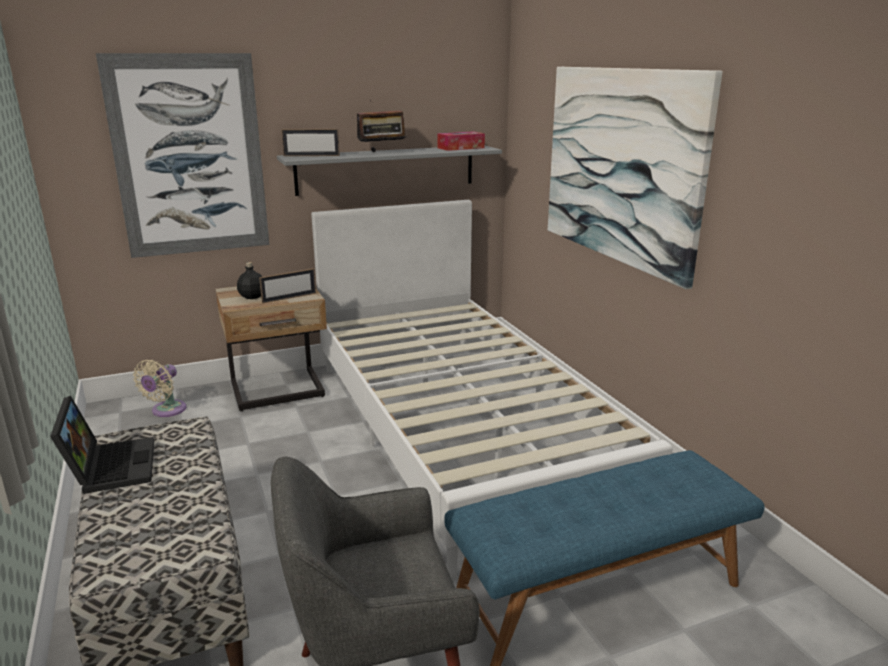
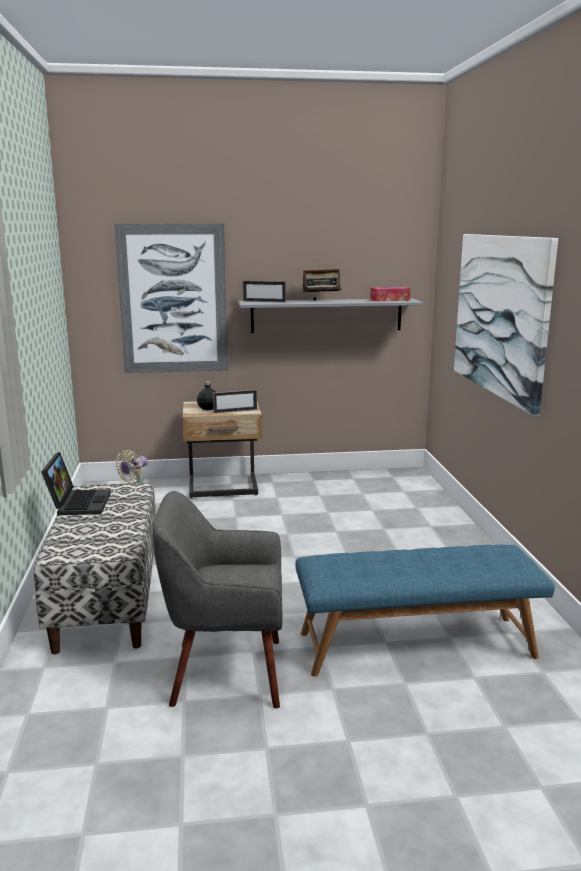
camera: 15 degrees right, 5 degrees down
(459, 429) = (356, 528): white bed -> none

